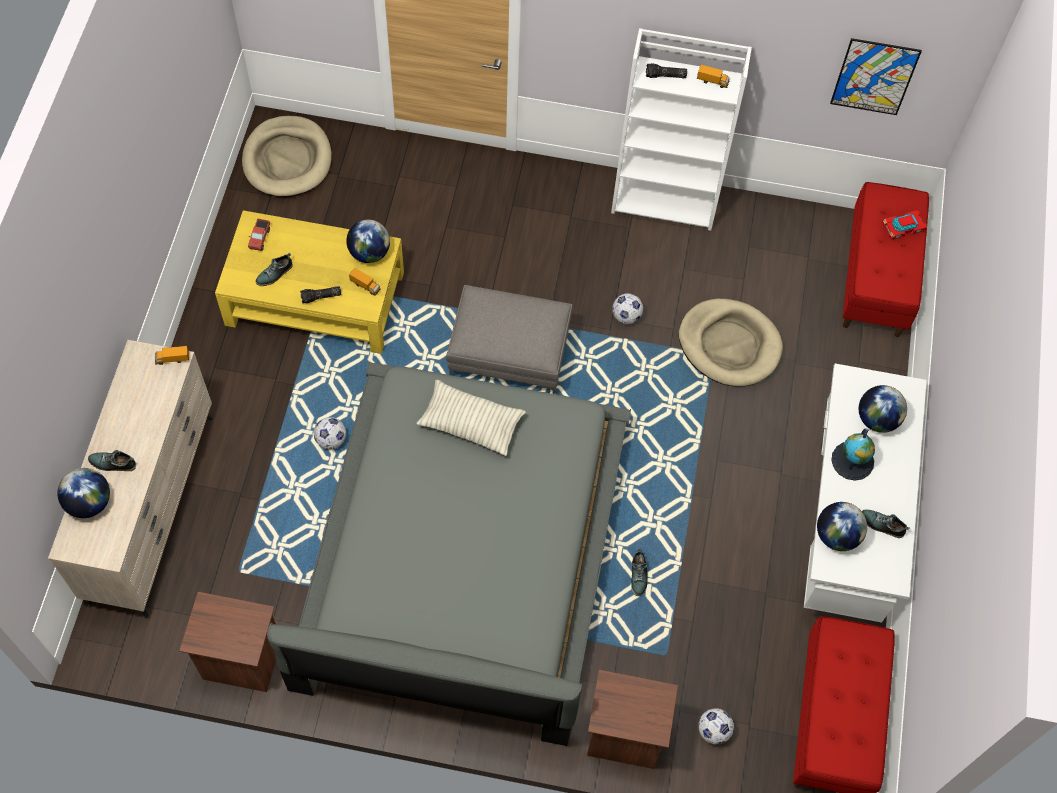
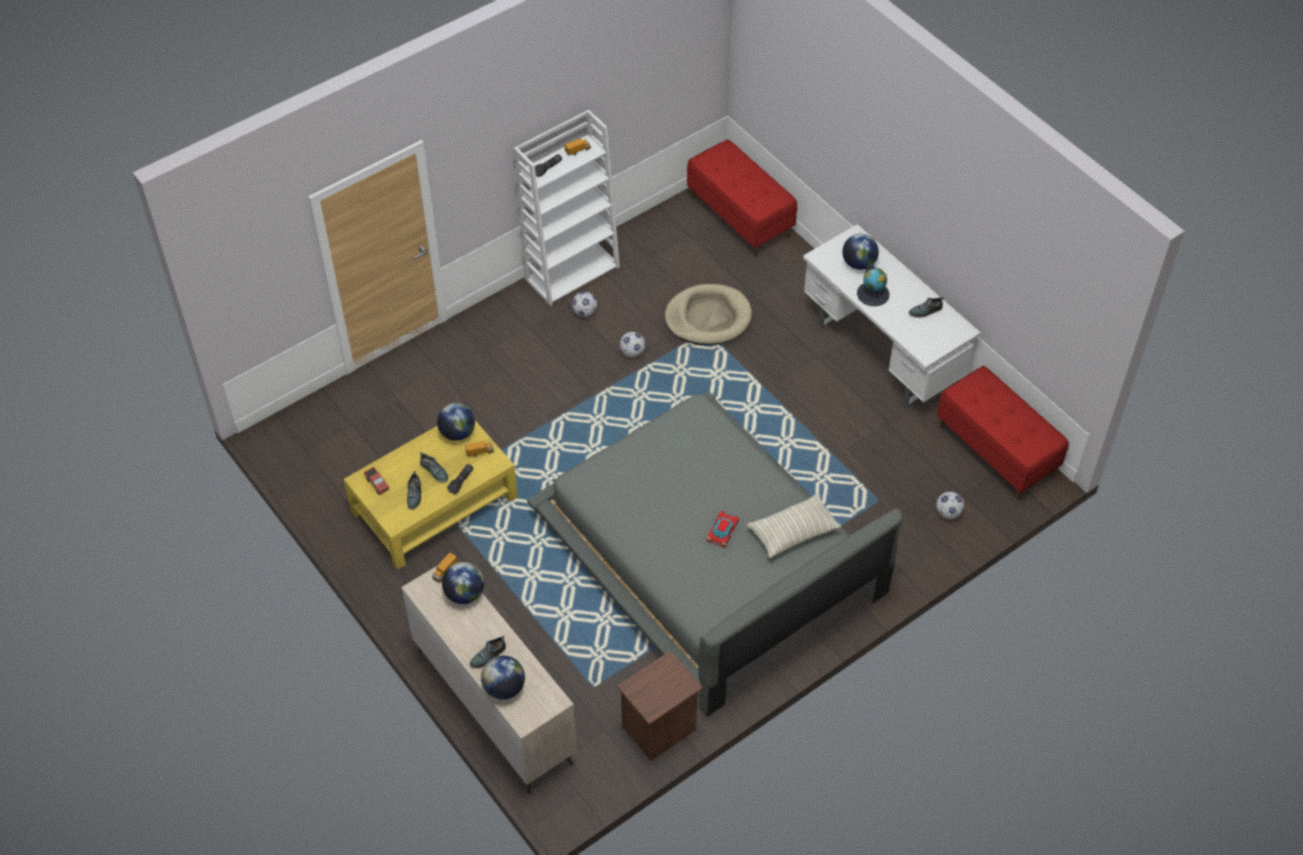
camera: 45 degrees left, 10 degrees down
(287, 159) = (306, 444): beige dog bed -> none
(331, 440) = (551, 569): football -> football (584, 312)
(471, 424) = (644, 465): pillow -> pillow (793, 532)
(508, 356) = (594, 432): grey ottoman -> none
(624, 737) = (910, 560): brown nightstand -> none
(639, 575) = (814, 476): shoe -> shoe (434, 471)
(836, 535) = (911, 335): globe -> globe (464, 594)
(874, 77) = (667, 77): picture -> none
(903, 227) = (738, 167): toy car -> toy car (723, 531)

